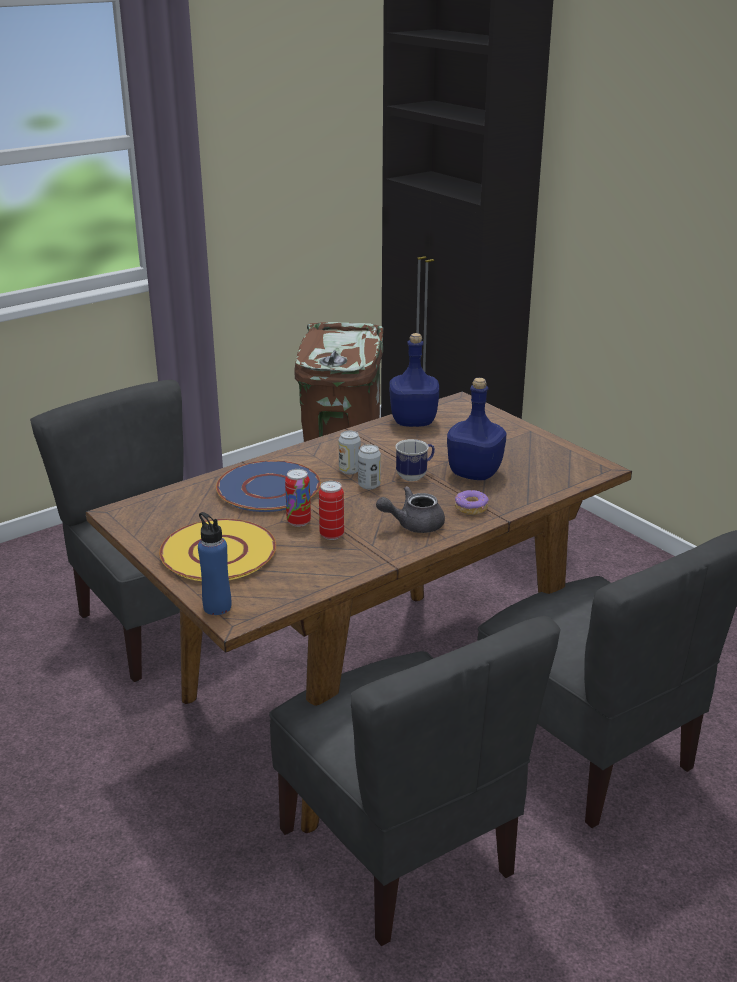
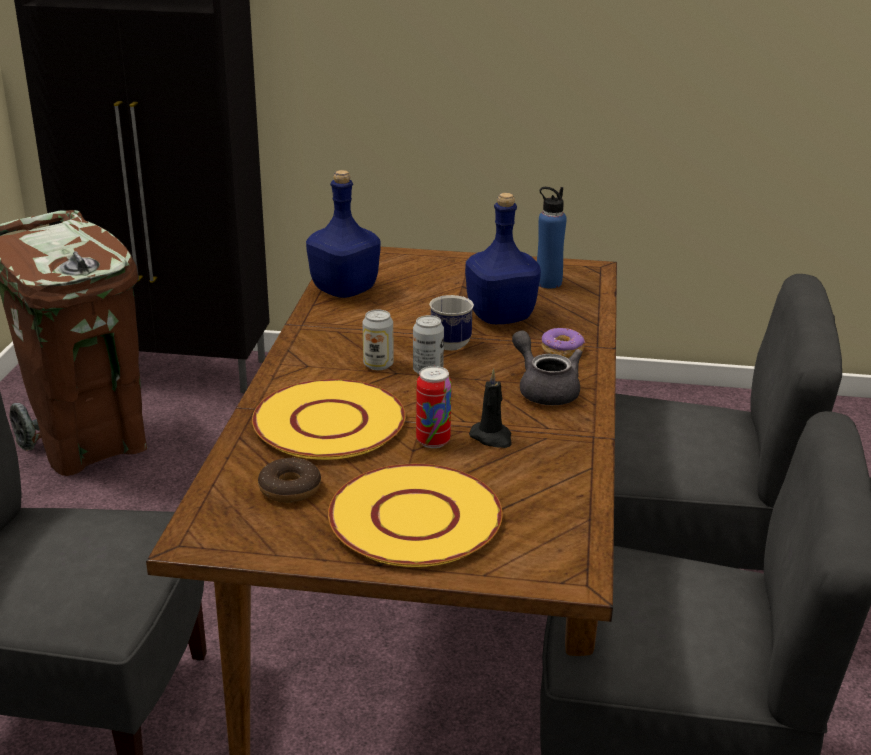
camera: 45 degrees left, 0 degrees up
(192, 511) = (290, 489): none -> donut
(217, 607) = (532, 575): blue bottle -> blue bottle (548, 283)
(269, 488) = (329, 421): blue plate -> yellow plate
(331, 535) = (492, 437): can -> black candle
(413, 524) = (544, 389): grey teapot -> grey teapot turned 120 degrees clockwise

